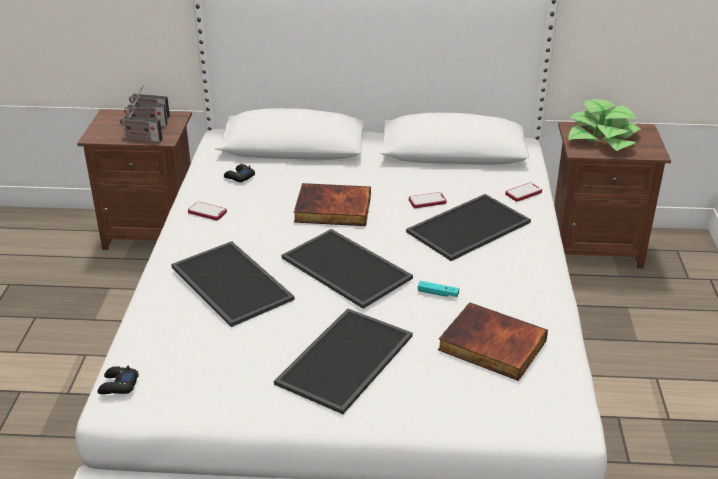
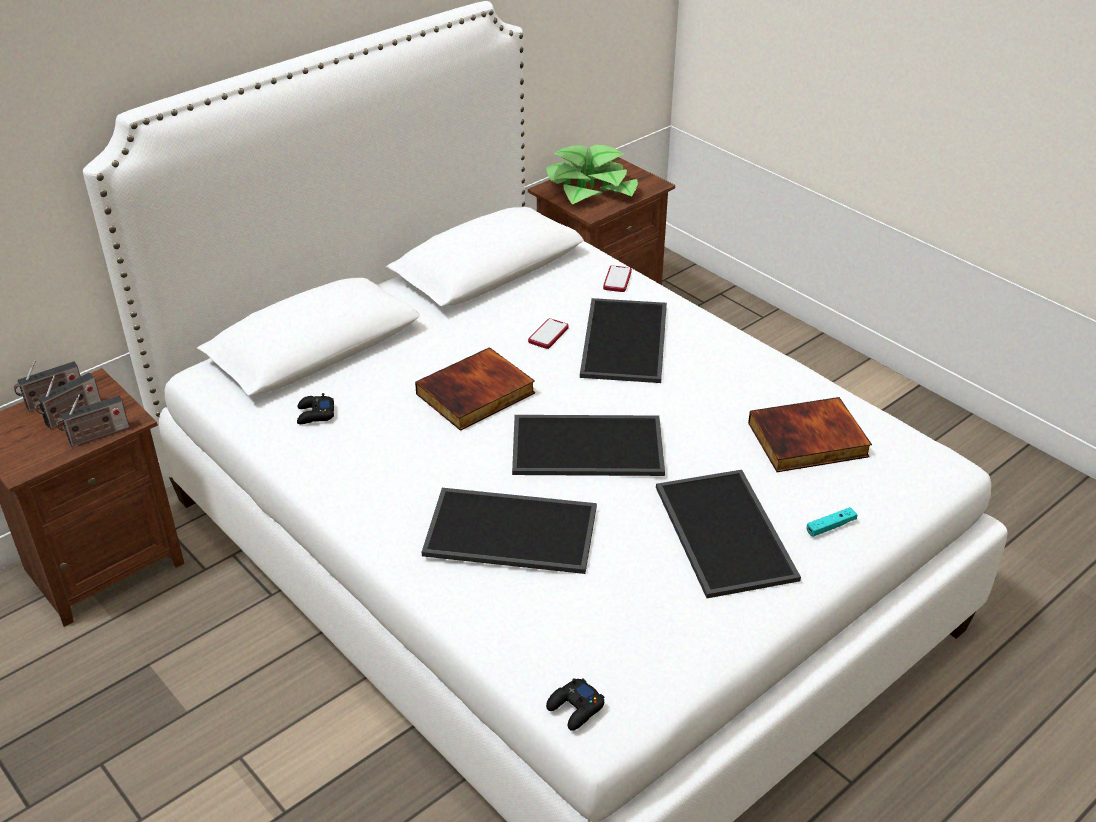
camera: 45 degrees left, 5 degrees up
(207, 212) = (348, 474): phone -> none
(438, 293) = (698, 420): turquoise game controller -> turquoise game controller (830, 526)

